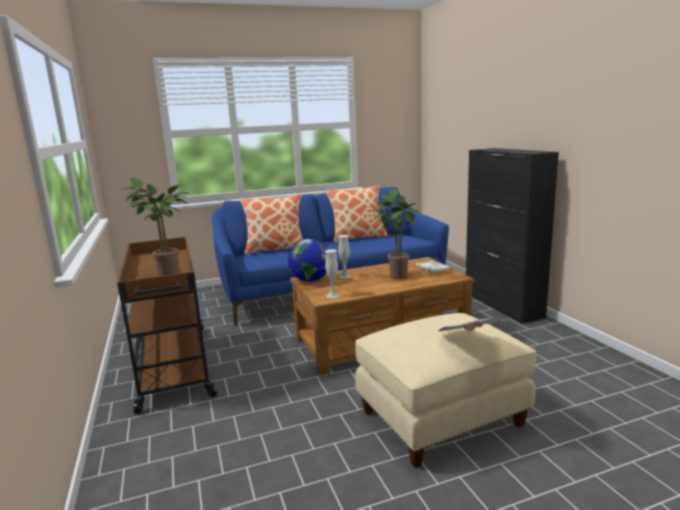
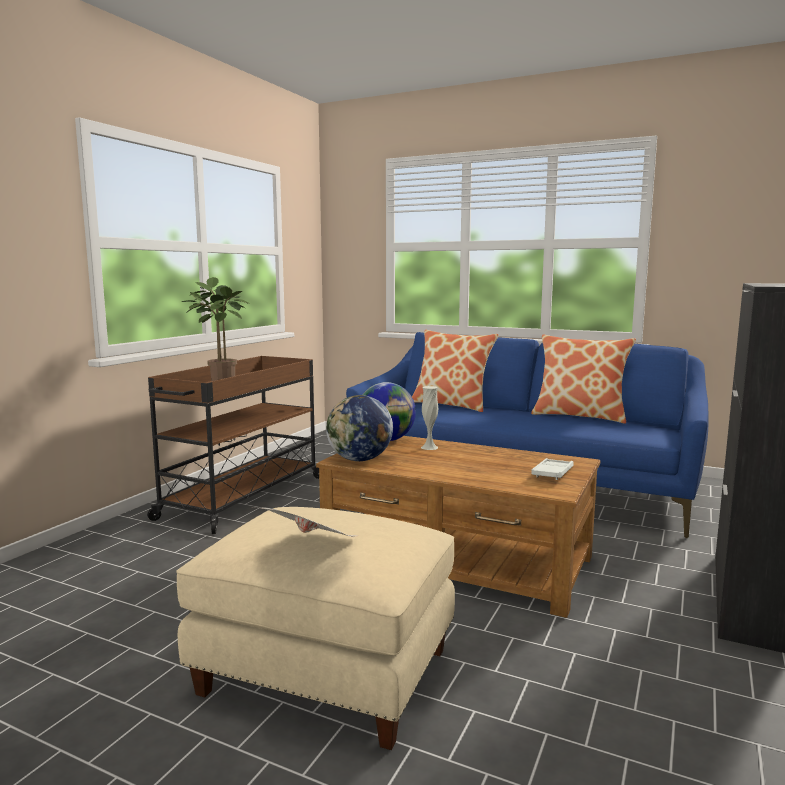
camera: 45 degrees right, 5 degrees down
(333, 295) = (360, 460): white vase -> globe
(395, 276) = (483, 465): potted plant -> none

